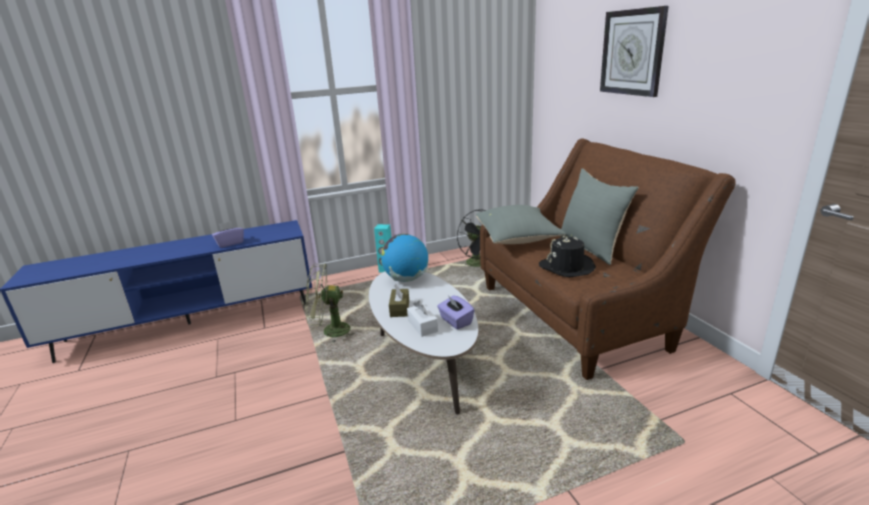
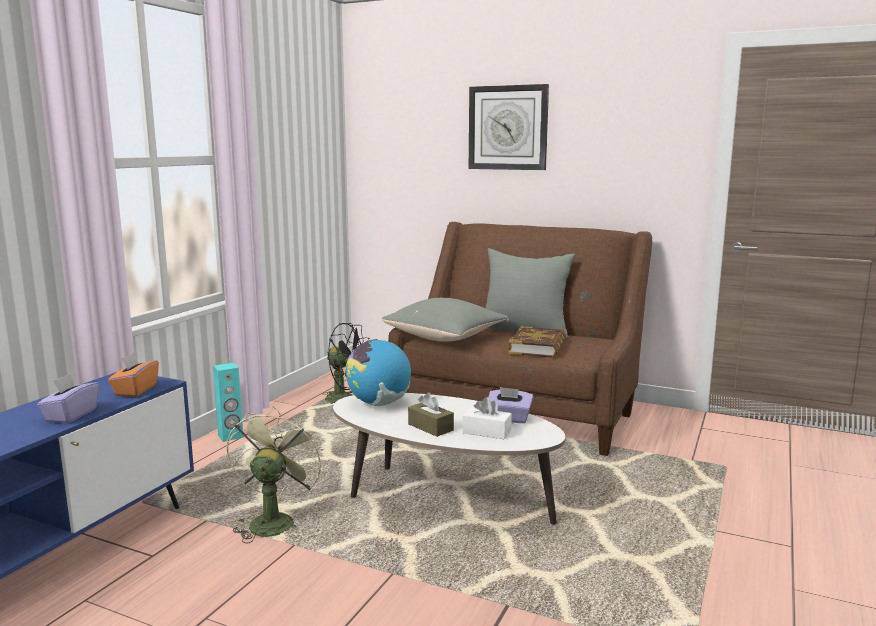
camera: 45 degrees left, 10 degrees down
(275, 235) = (135, 390): none -> orange tissue box
(330, 332) = (273, 520): green fan -> green fan turned 150 degrees clockwise
(566, 267) = (538, 347): black hat -> book

